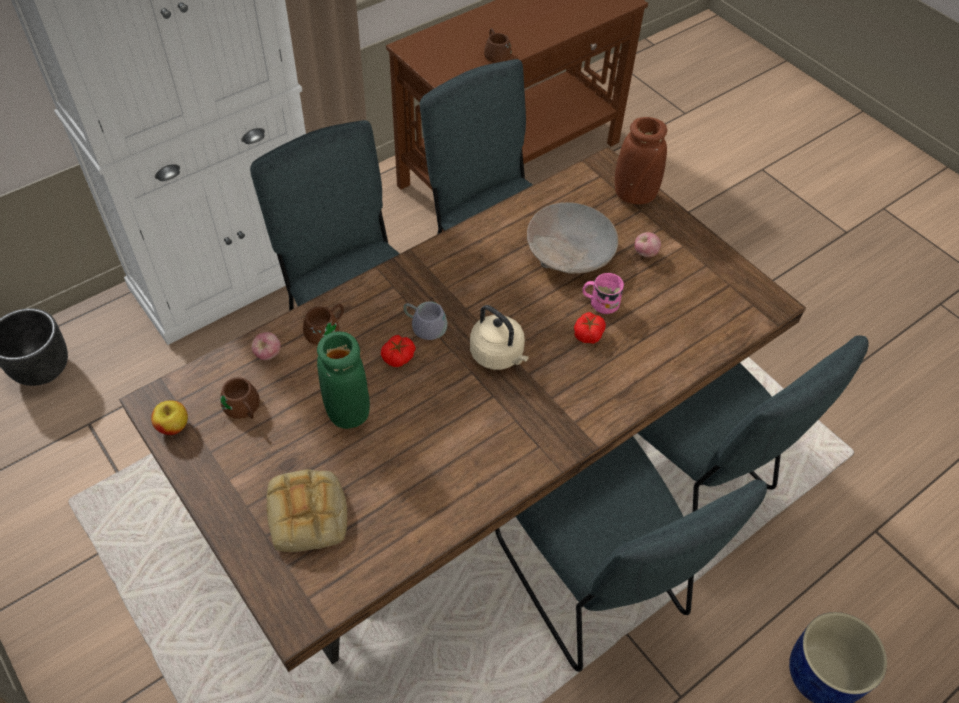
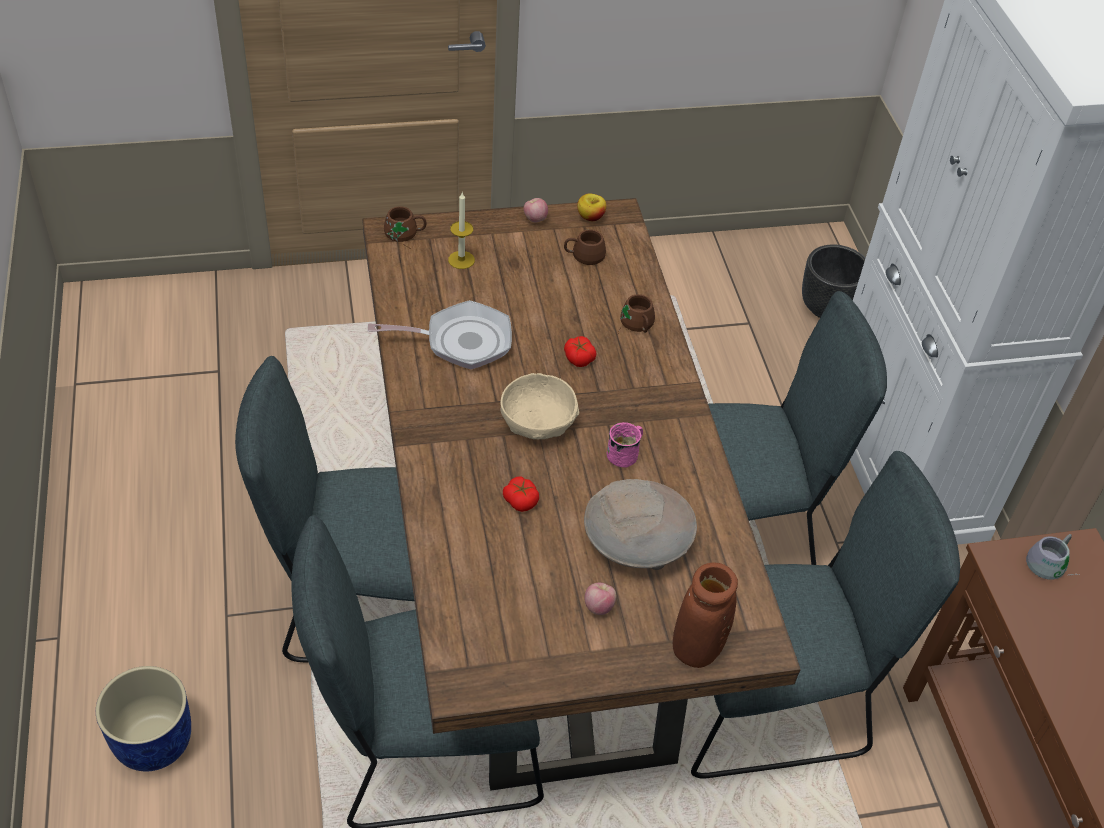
camera: 115 degrees right, 5 degrees down
(268, 354) = (631, 283): apple -> apple (535, 219)
(309, 515) = (461, 260): bread -> candle
(347, 411) = (541, 309): green vase -> none
(426, 322) = (607, 390): grey mug -> grey mug (1052, 564)
(434, 458) = (461, 341): none -> frying pan
(498, 355) = (537, 423): beige kettle -> beige bowl
(499, 52) = (1048, 643): brown mug -> brown mug (404, 235)
(600, 303) = (553, 529): pink mug -> pink mug (626, 454)

